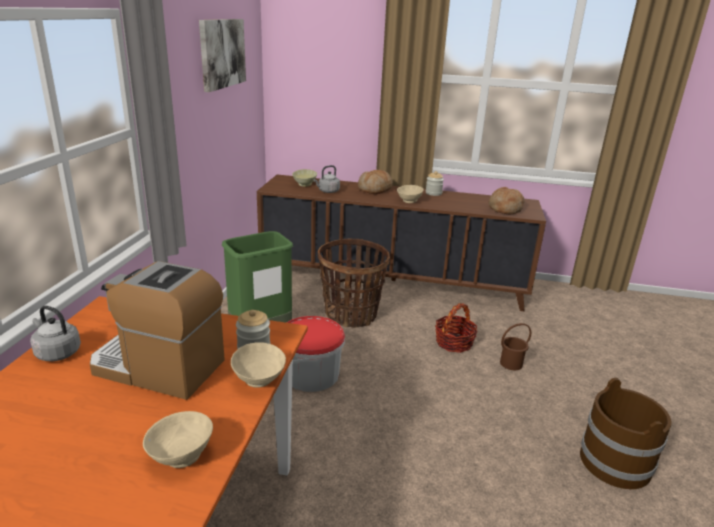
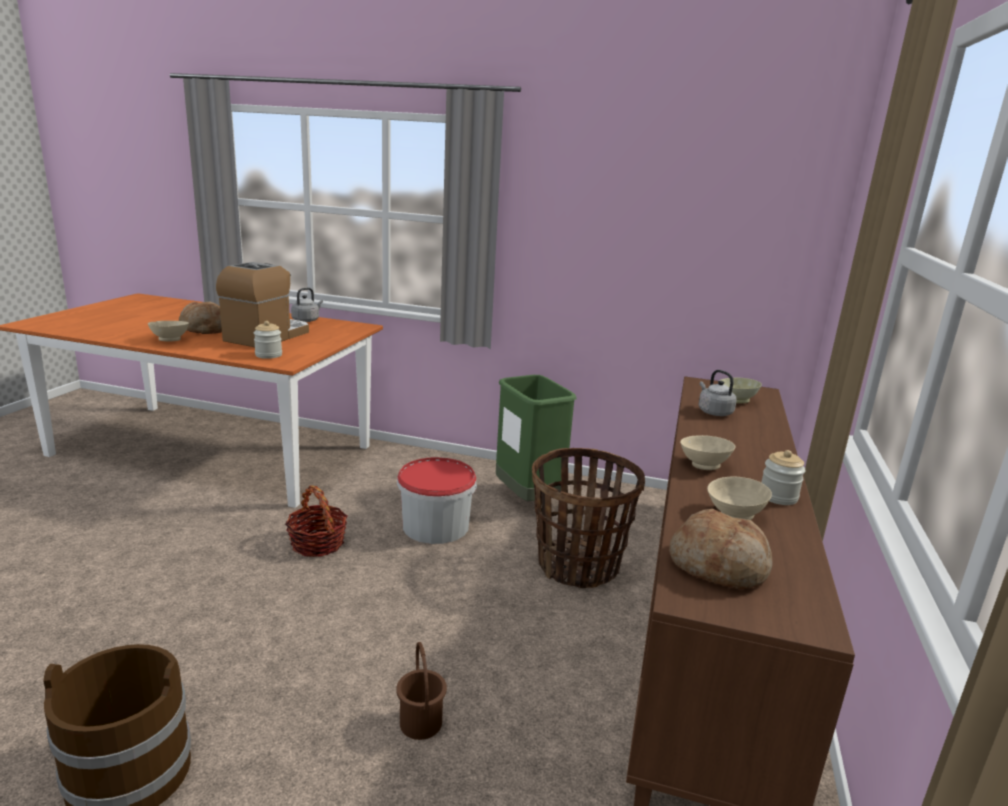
camera: 95 degrees right, 5 degrees down
(222, 53) = (684, 182): picture -> none
(258, 380) = (225, 354): beige bowl -> beige bowl (733, 515)
(375, 189) = (754, 445): bread -> bread (205, 329)
(454, 342) = (495, 661): basket -> basket (318, 543)

